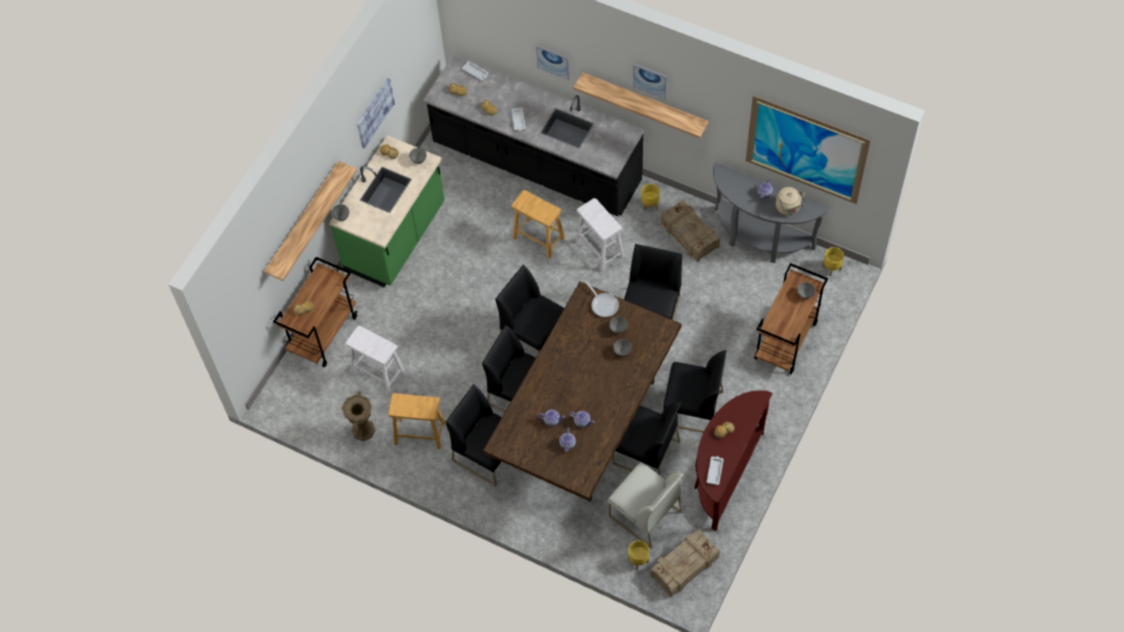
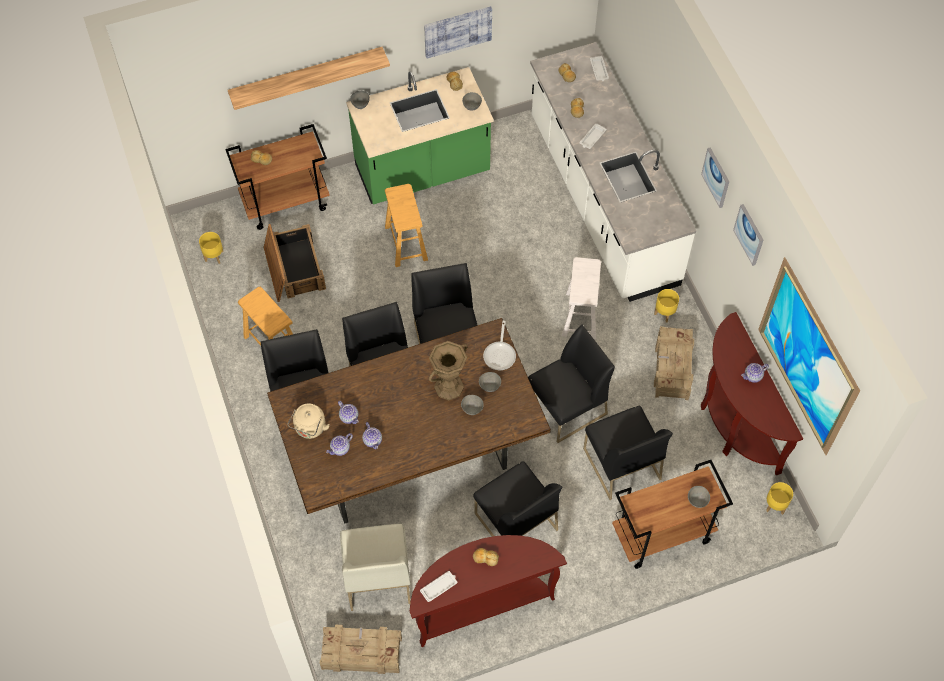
camera: 40 degrees right, 0 degrees up
(363, 430) = (233, 305): brown vase -> brown vase (449, 387)
(378, 372) = (293, 268): white stool -> crate
(536, 164) = (602, 201): black counter -> white counter
(539, 238) = (538, 264): brown stool -> brown stool (406, 243)
(553, 61) = (657, 101): picture -> picture (749, 234)
(638, 560) = (330, 611): yellow planter -> yellow planter (214, 256)
(644, 103) = (706, 201): shelf -> none
(645, 453) = (434, 524): black chair -> black chair (621, 463)
(759, 238) = (734, 422): grey console table -> brown console table
(788, 208) = (762, 408): beige kettle -> beige kettle (310, 429)

